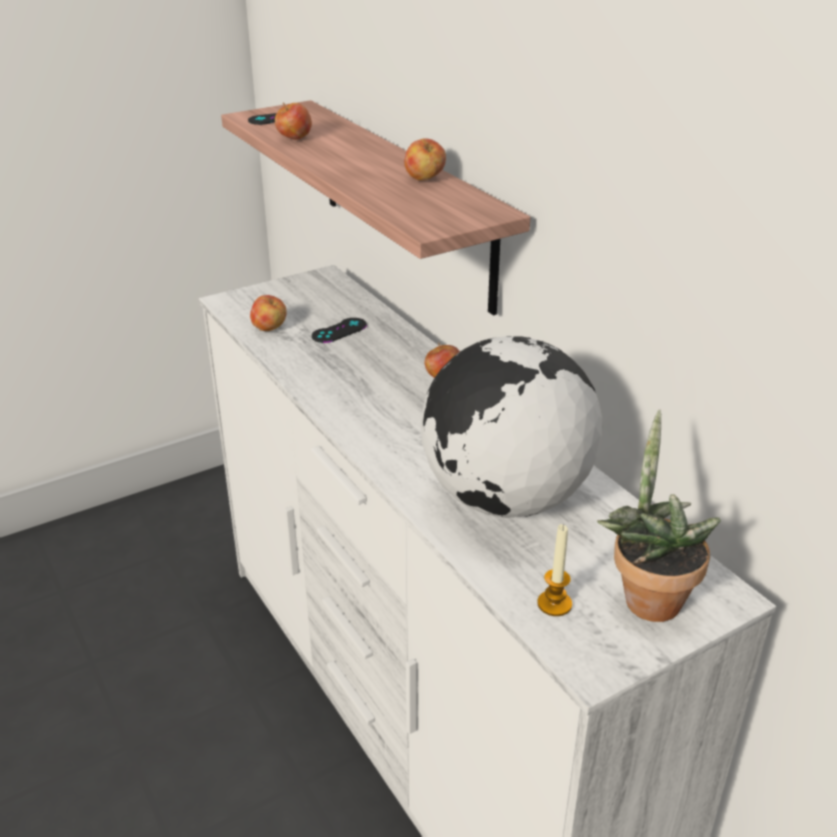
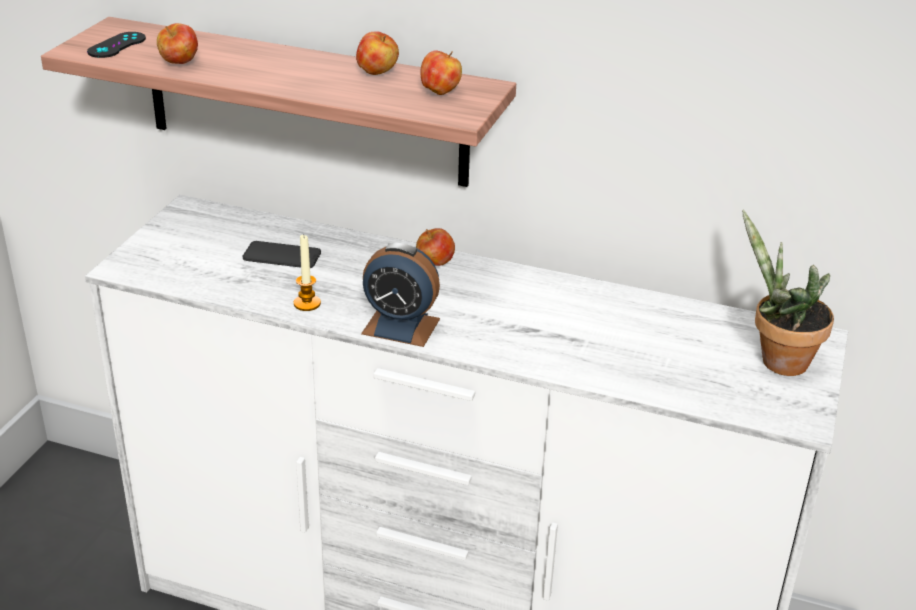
camera: 40 degrees left, 0 degrees up
(269, 328) = (210, 278): apple -> apple (440, 92)
(339, 331) = (282, 256): black game controller -> phone
(348, 416) = (401, 326): none -> alarm clock
(505, 499) = (607, 338): globe -> none
(554, 604) = (733, 393): candle -> candle (307, 303)

